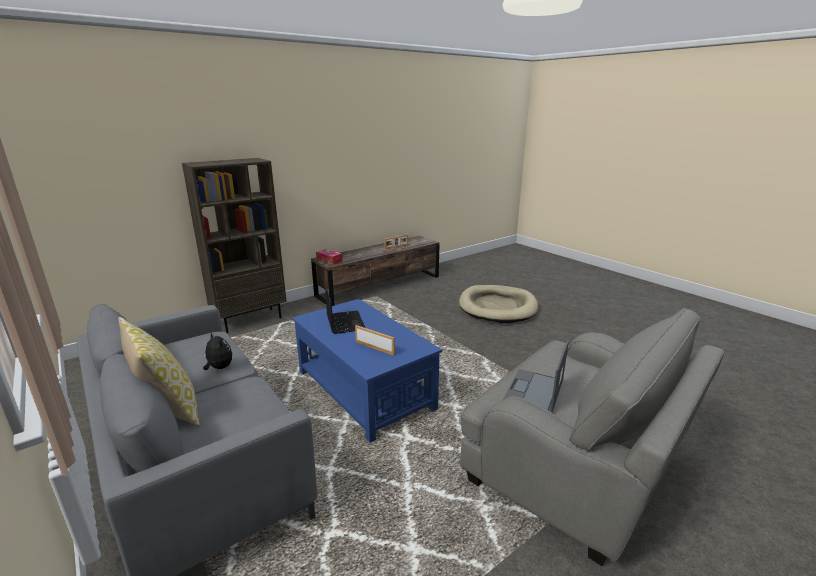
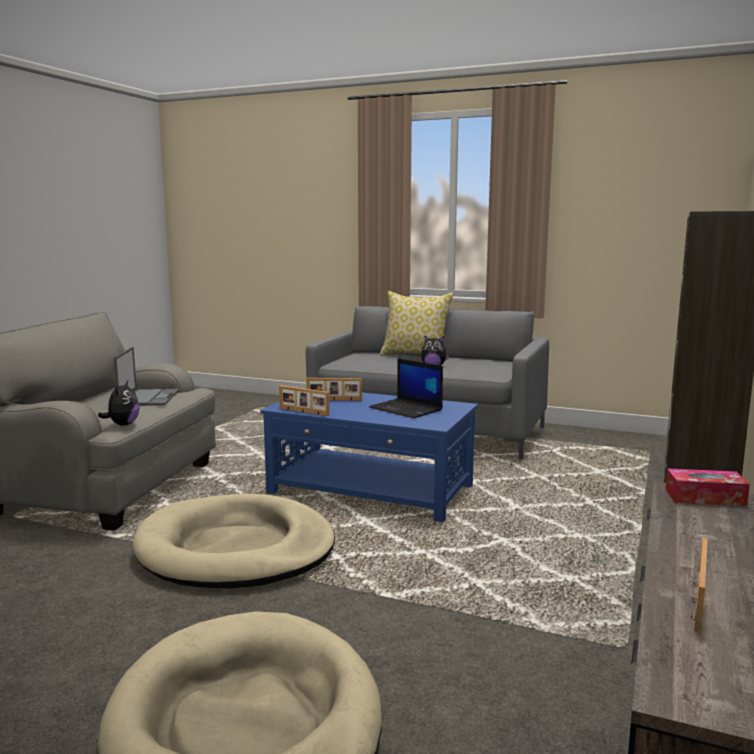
camera: 150 degrees right, 10 degrees down
(414, 337) = (303, 412): none -> picture frame
(478, 365) = (236, 549): none -> beige dog bed
(550, 350) = (122, 424): none -> plush toy

